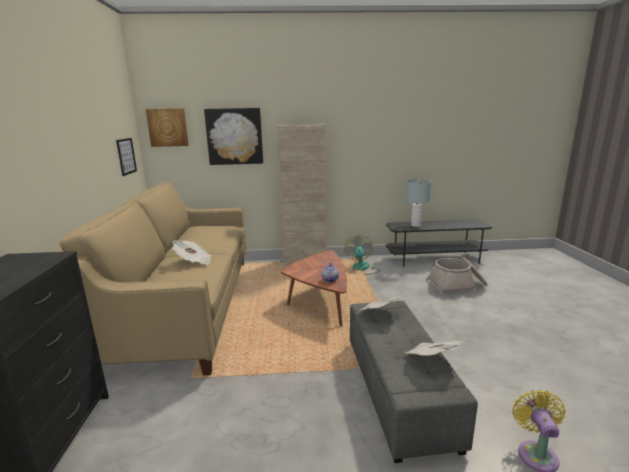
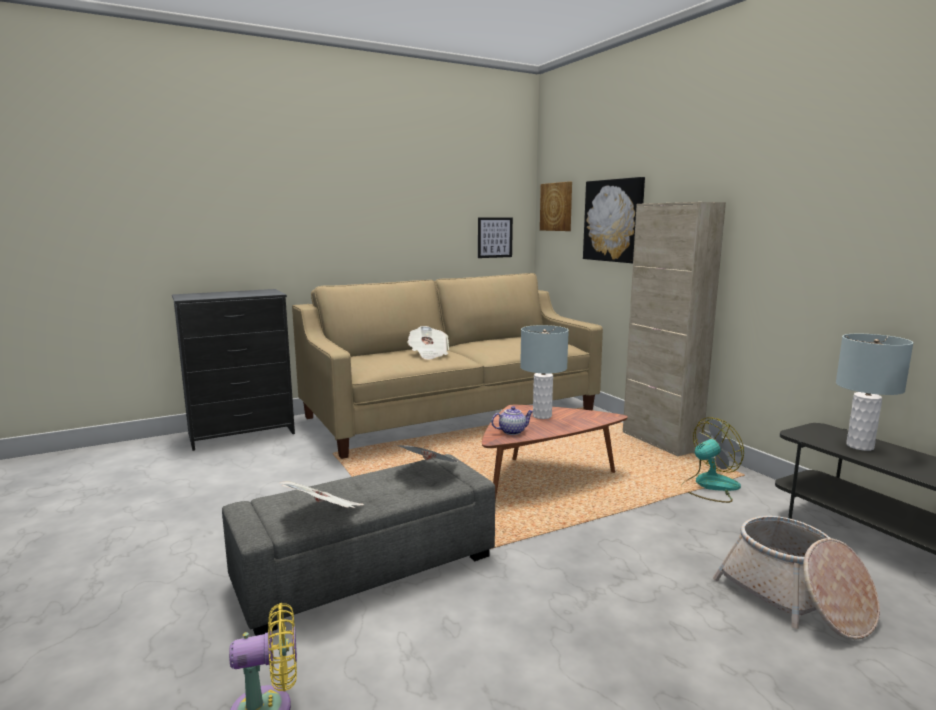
camera: 65 degrees right, 5 degrees down
(311, 267) = (542, 416): none -> grey table lamp

